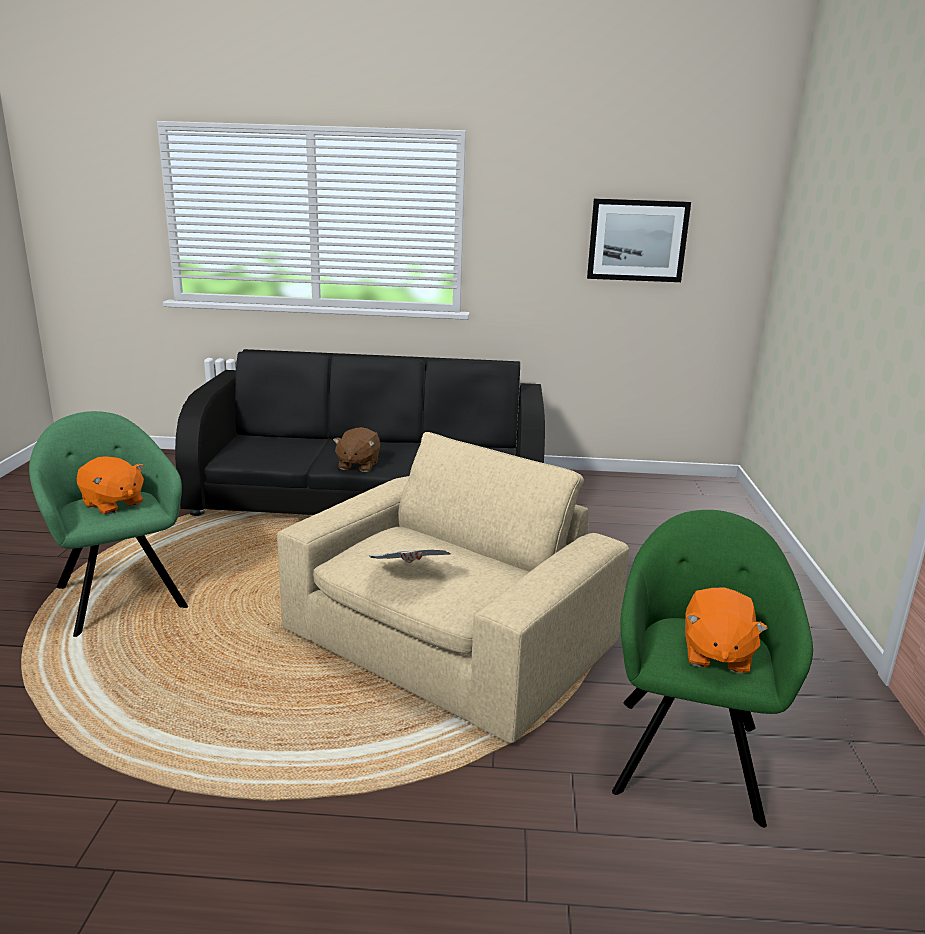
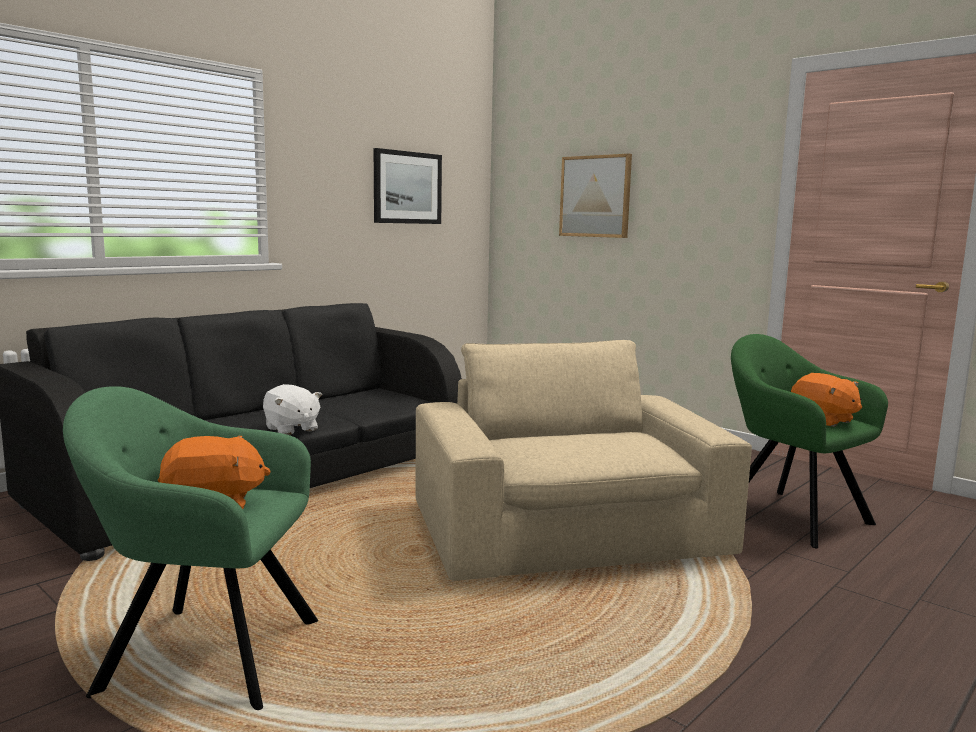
camera: 50 degrees left, 10 degrees down
(358, 465) = (291, 429): brown plush toy -> white plush toy
(409, 575) = (604, 452): newspaper -> none
(834, 269) = (595, 196): none -> picture

